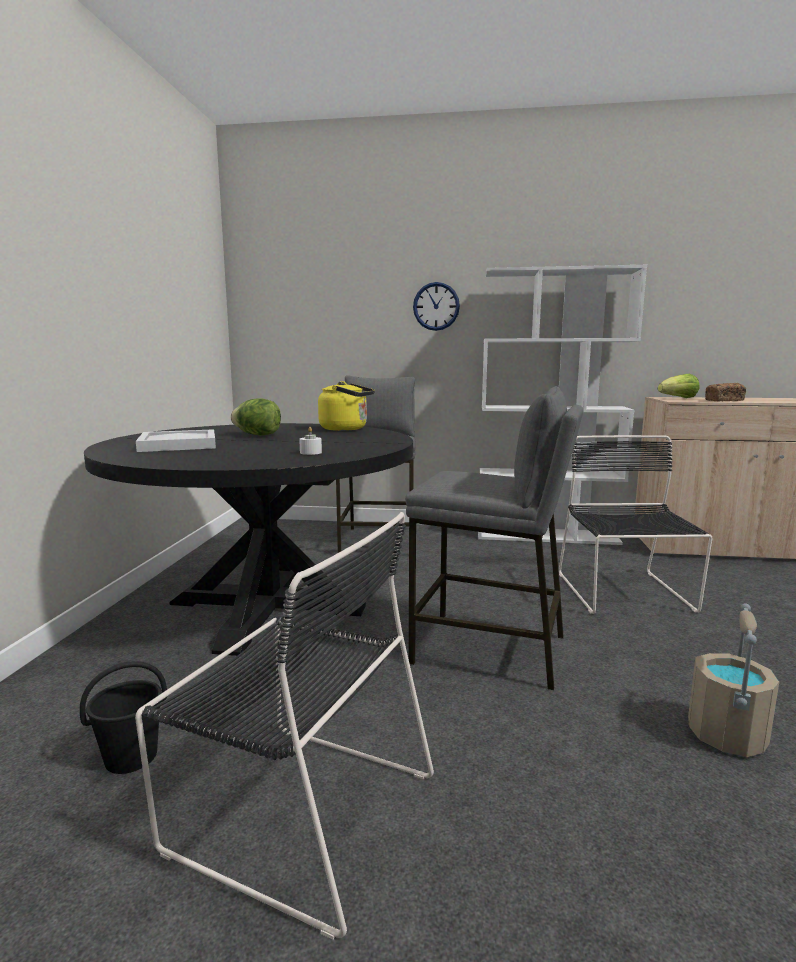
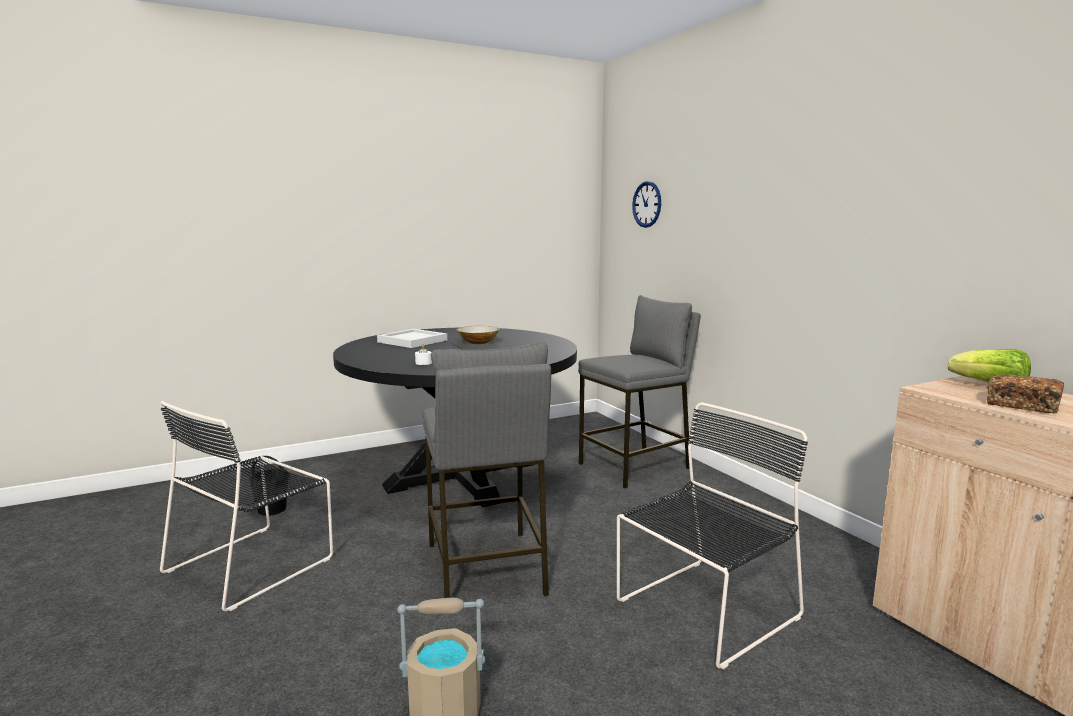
camera: 55 degrees right, 0 degrees up
(257, 435) = (478, 342): lettuce -> bowl
(296, 808) = (254, 563): black chair -> black chair turned 45 degrees clockwise
(346, 429) = (549, 348): yellow kettle -> none
(436, 306) = (738, 225): wall clock -> wall clock (647, 204)
(547, 535) = (808, 531): white bookcase -> none

